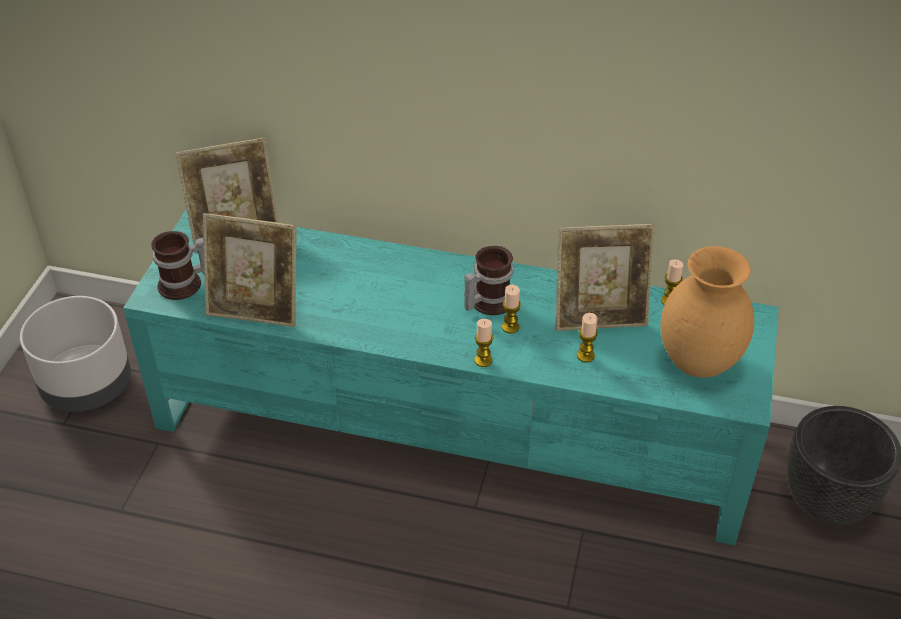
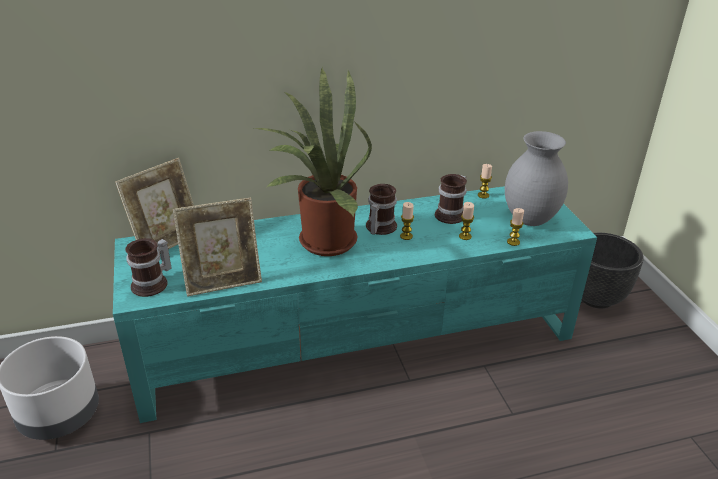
camera: 30 degrees left, 10 degrees down
(403, 296) = (321, 241): none -> potted plant
(483, 360) = (407, 259): candle -> candle (513, 242)
(599, 316) = (452, 214): picture frame -> mug
(697, 364) = (530, 220): brown vase -> grey vase

